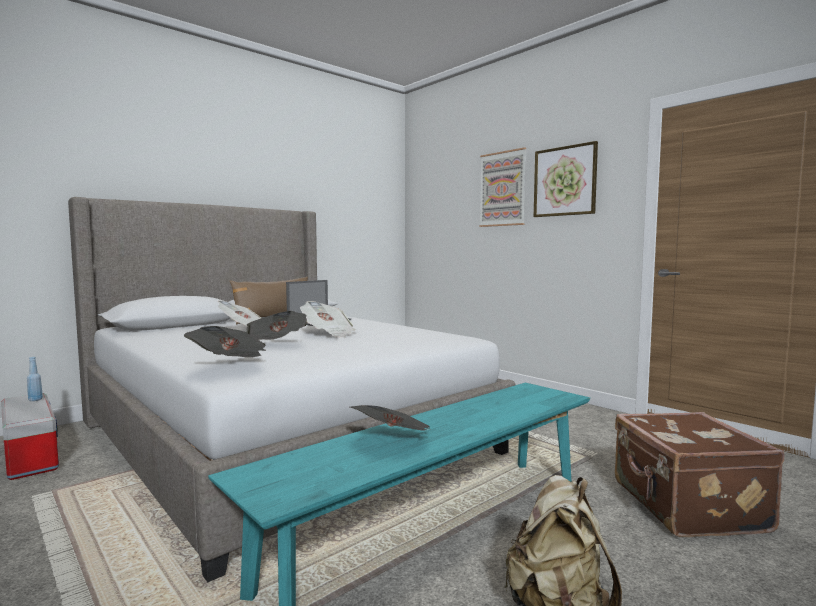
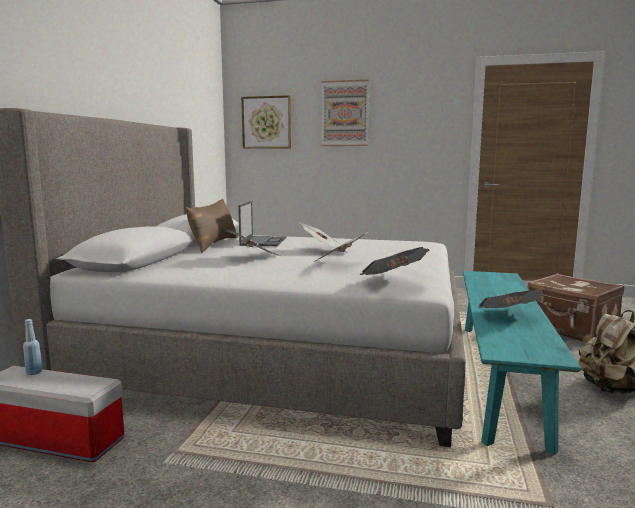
camera: 35 degrees left, 5 degrees up
(565, 181) = (406, 112): picture -> picture (266, 122)

